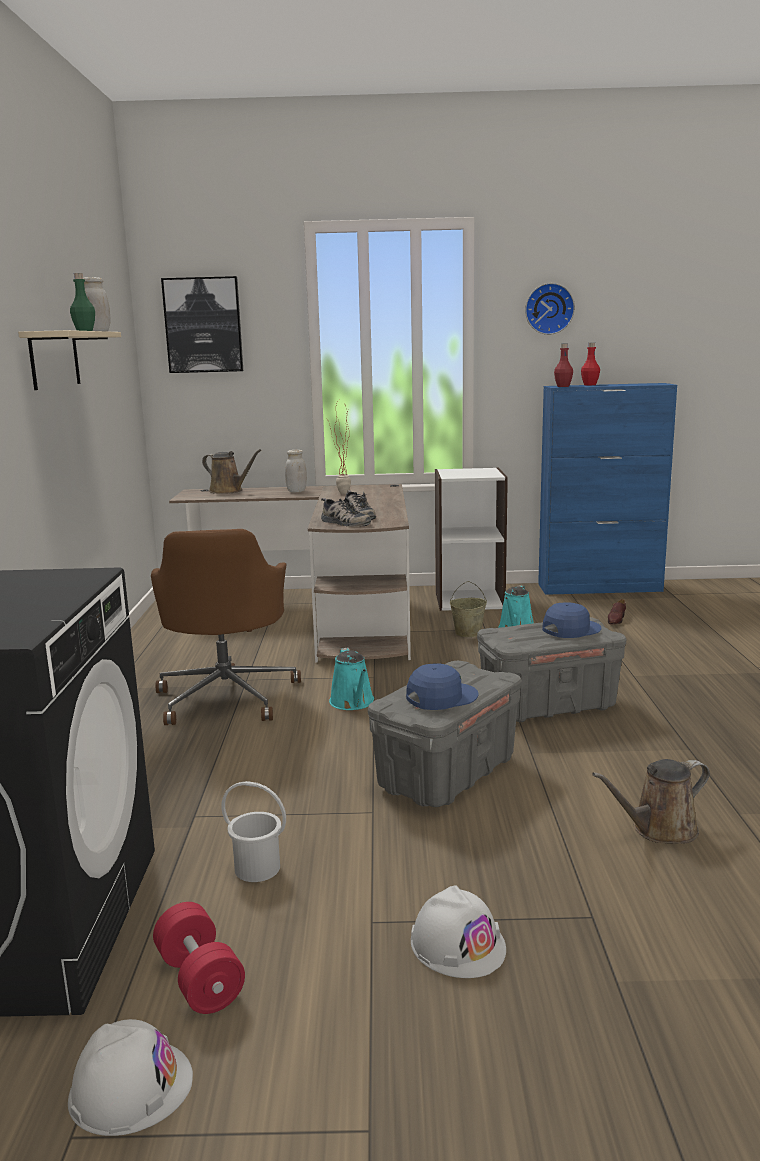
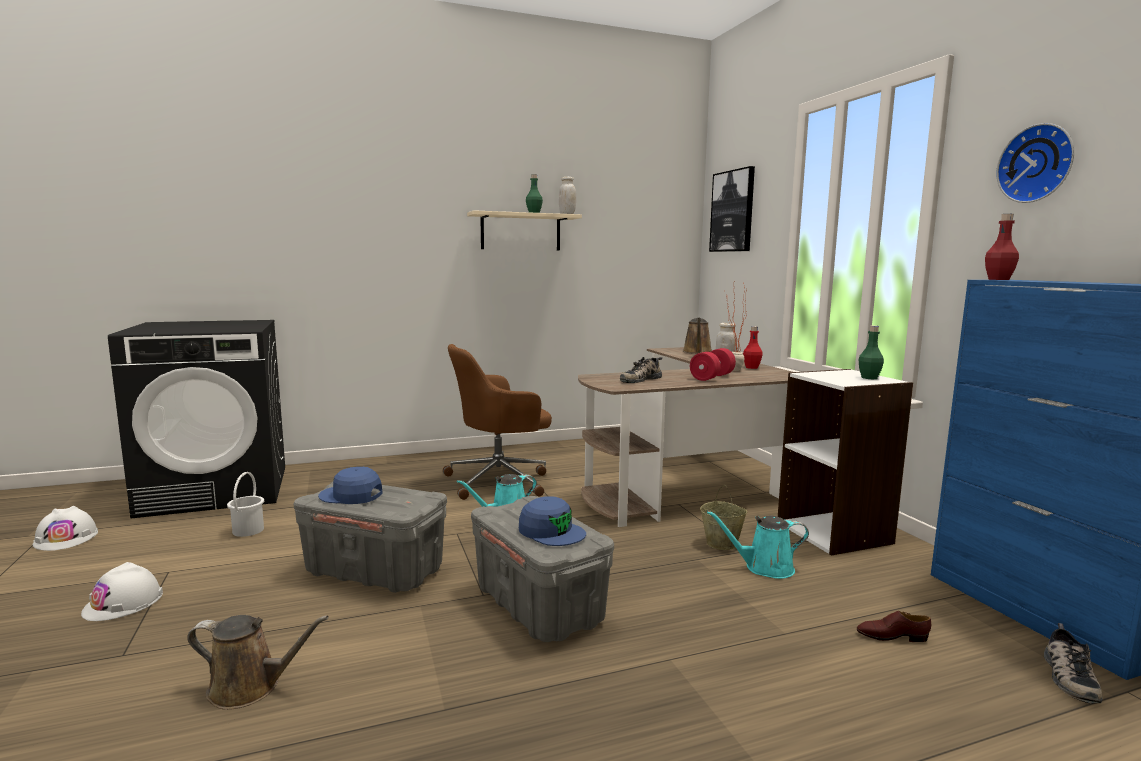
camera: 70 degrees right, 5 degrees down
(200, 979) = (140, 536): red dumbbell -> red dumbbell (712, 377)
(344, 523) = (605, 378): shoe -> shoe (1067, 676)
(441, 697) = (351, 495): blue cap -> blue cap turned 150 degrees clockwise
(476, 470) = (869, 378): none -> green bottle
(590, 385) = (1066, 281): red bottle -> red bottle (751, 367)
(659, 829) = (250, 687): brown watering can -> brown watering can turned 135 degrees clockwise

